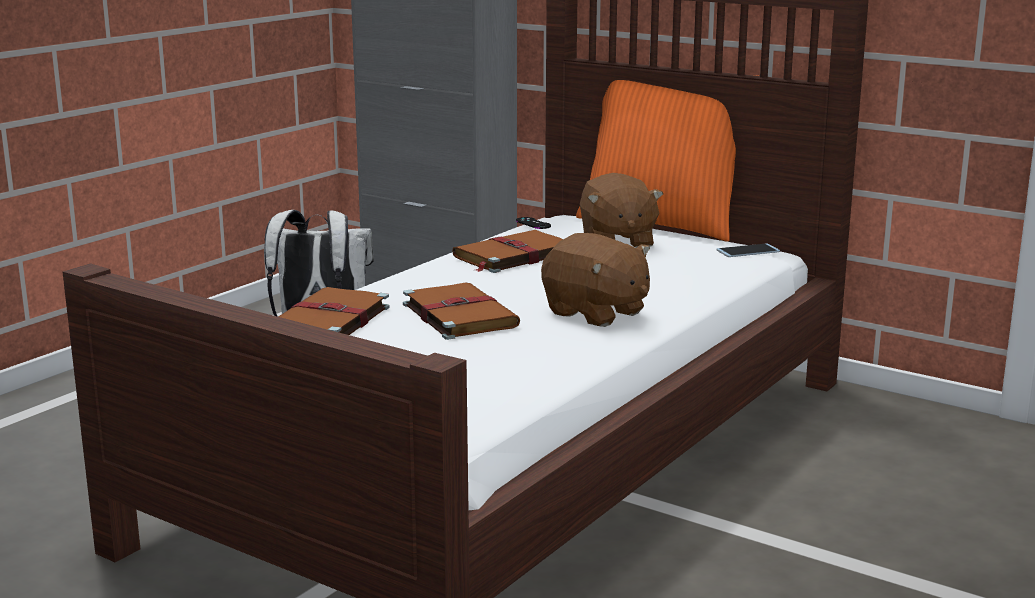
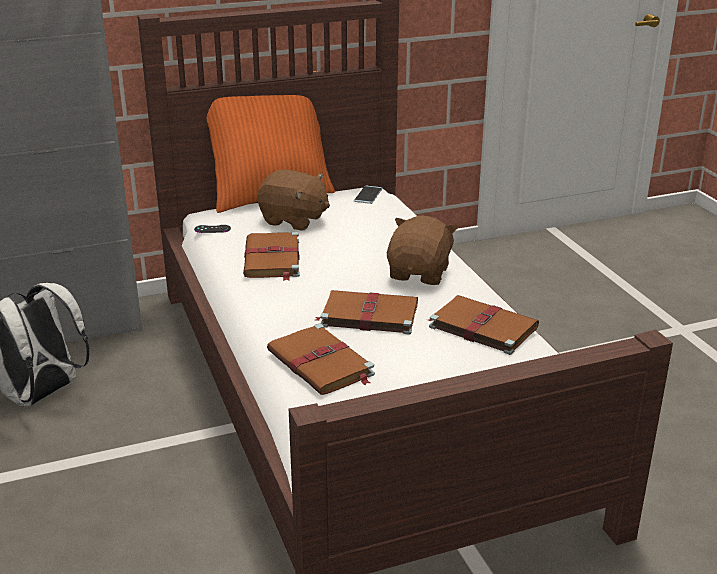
camera: 55 degrees left, 10 degrees up
(516, 364) = (481, 327): none -> brown book
(595, 313) = (420, 273): brown plush toy -> brown plush toy turned 60 degrees counterclockwise

